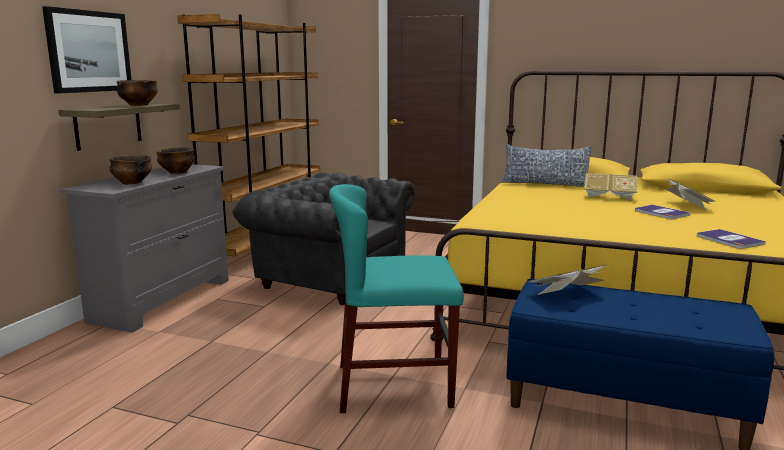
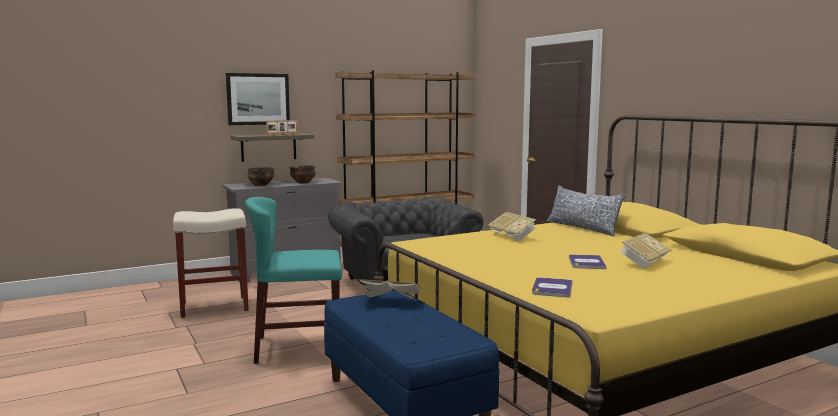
camera: 40 degrees right, 5 degrees down
(138, 105) = (282, 134): bowl -> picture frame
(167, 375) = (213, 307): none -> beige stool
(394, 385) = (298, 347): turquoise chair -> turquoise chair turned 45 degrees counterclockwise
(609, 197) = (595, 245): book -> book (512, 236)

